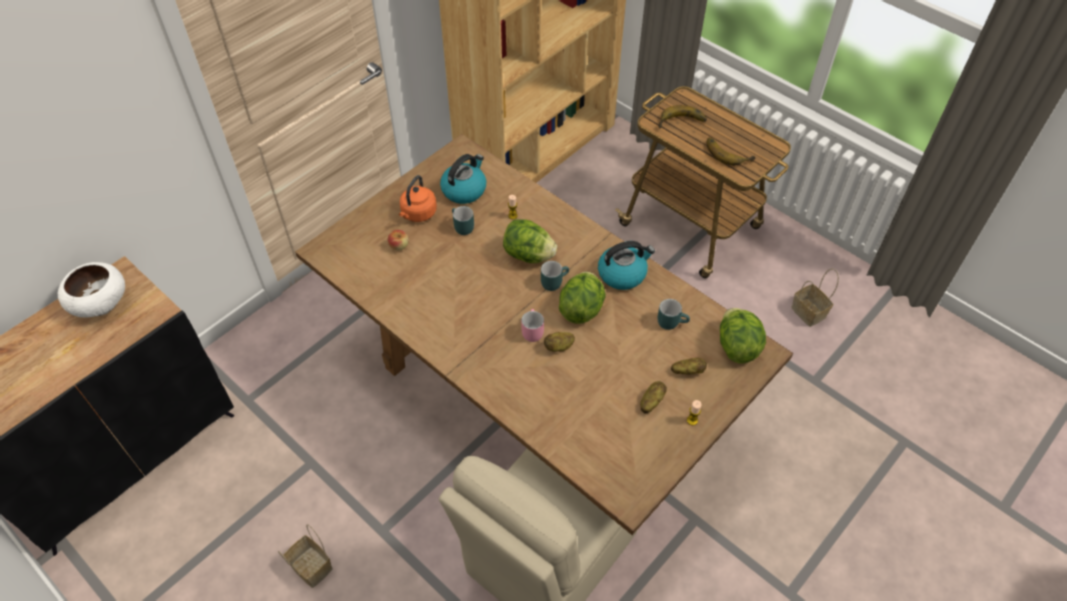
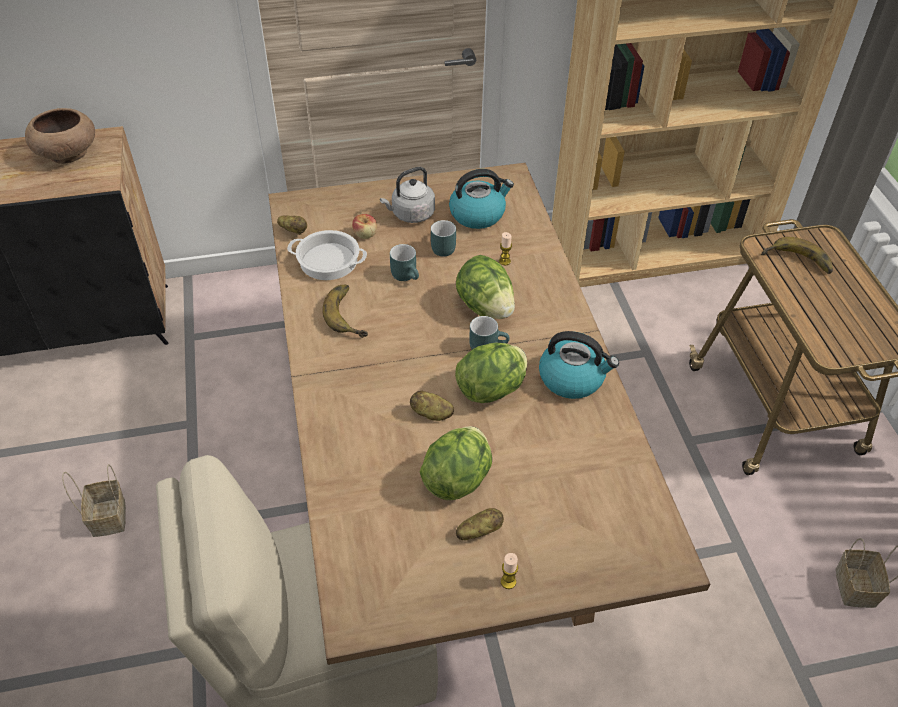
camera: 35 degrees right, 5 degrees down
(99, 303) = (67, 153): white bowl -> brown bowl
(392, 279) = (329, 260): none -> cooking pot
(418, 214) = (411, 214): orange kettle -> grey kettle
(531, 331) = (416, 381): pink mug -> none
(671, 321) = (584, 459): turquoise mug -> turquoise mug (407, 275)
(687, 371) = (553, 524): potato -> potato (293, 231)
(728, 152) = (832, 319): banana -> banana (351, 313)
(737, 346) = (641, 532): lettuce -> lettuce (458, 478)

